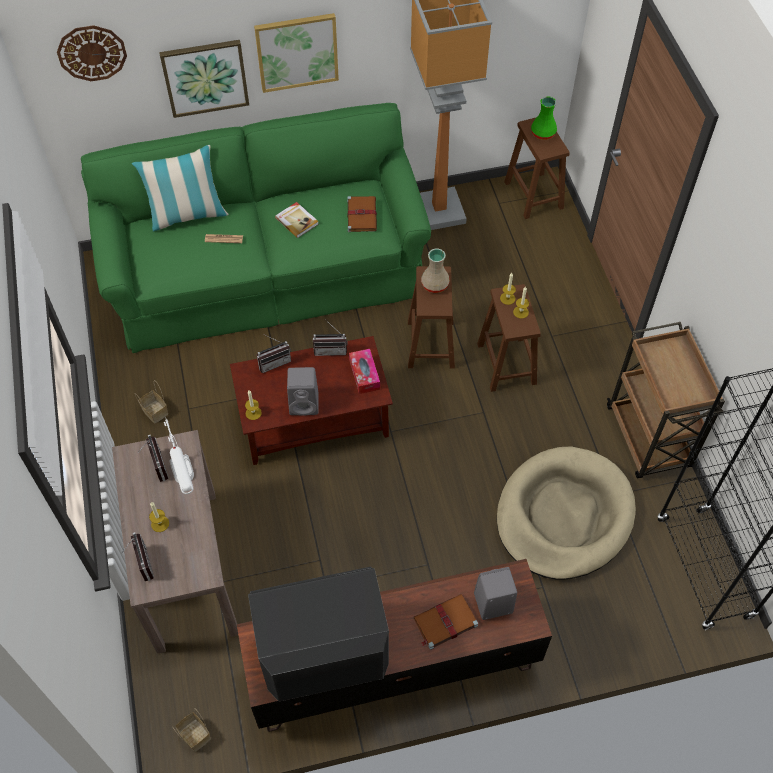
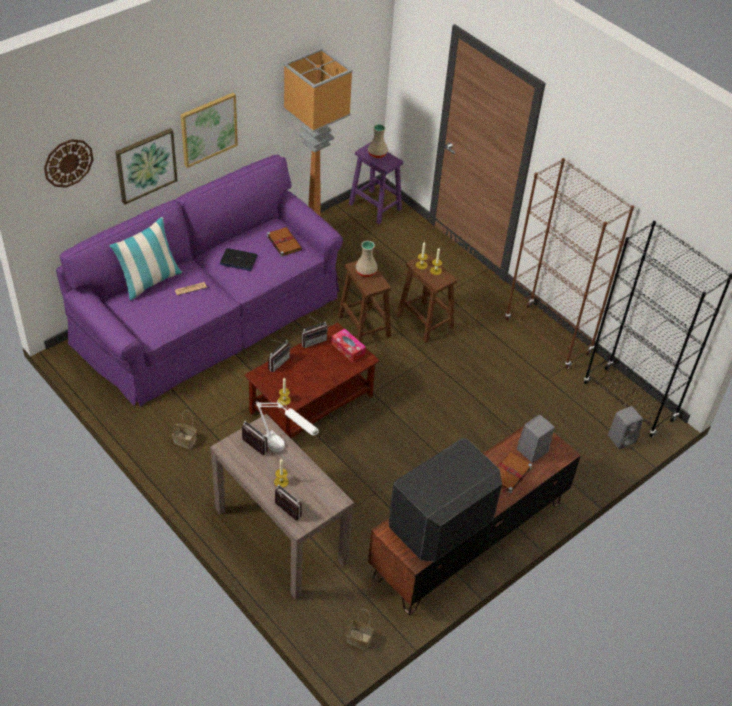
camera: 30 degrees left, 10 degrees down
(266, 273) = (210, 318): green sofa -> purple sofa
(297, 220) = (238, 260): book -> laptop
(305, 404) = (318, 381): grey speaker -> grey speaker (622, 438)
(534, 196) = (376, 207): brown stool -> purple stool
(543, 133) = (377, 154): green vase -> beige vase
(564, 516) = (522, 403): beige dog bed -> none
(649, 439) = (548, 336): brown cart -> brown bookcase

